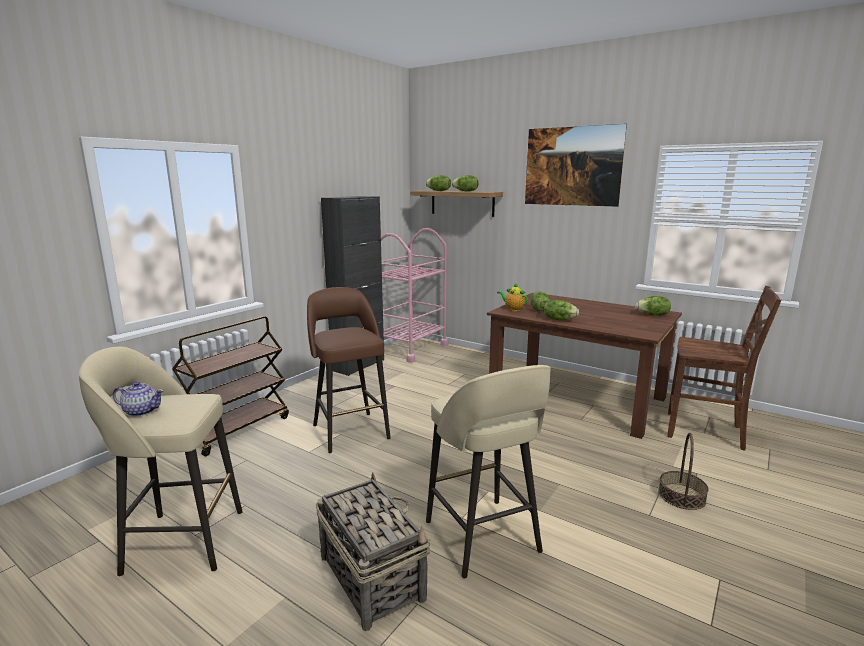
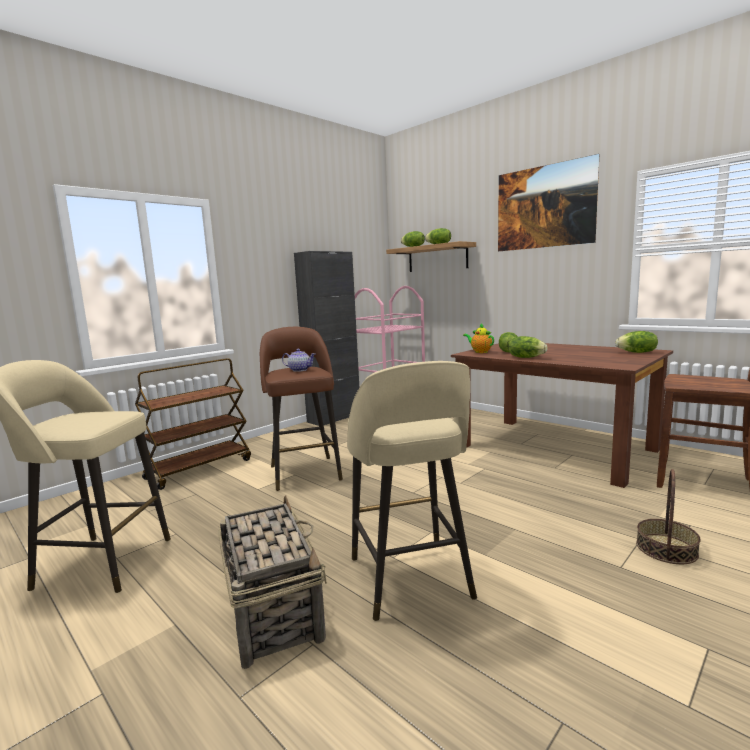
camera: 10 degrees right, 5 degrees down
(141, 411) = (56, 421): teapot -> teapot (299, 370)

